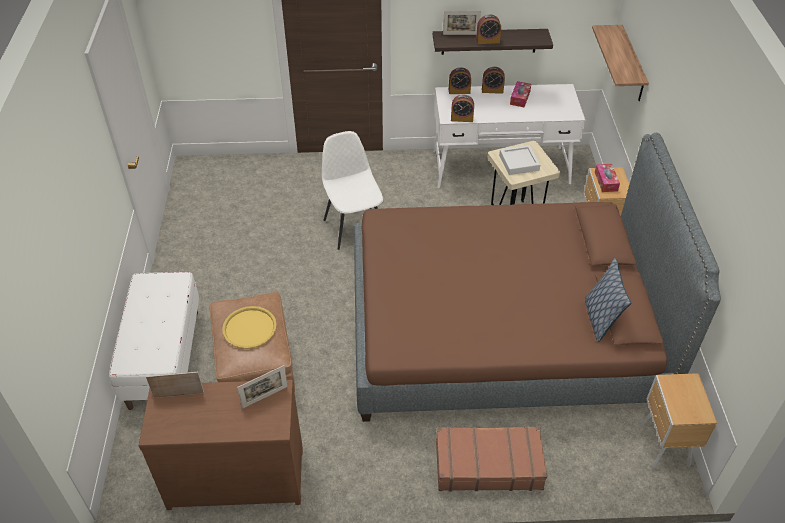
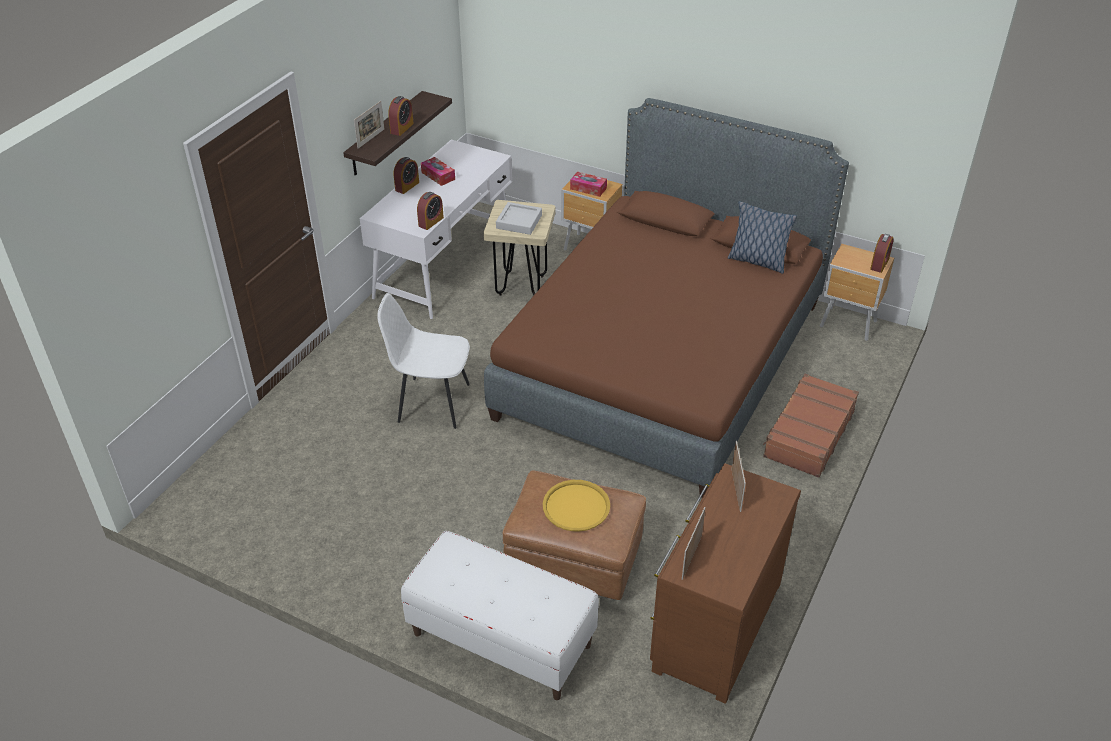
camera: 60 degrees left, 5 degrees down
(459, 91) = (384, 206): alarm clock -> alarm clock (879, 264)
(632, 64) = (530, 74): shelf -> none

